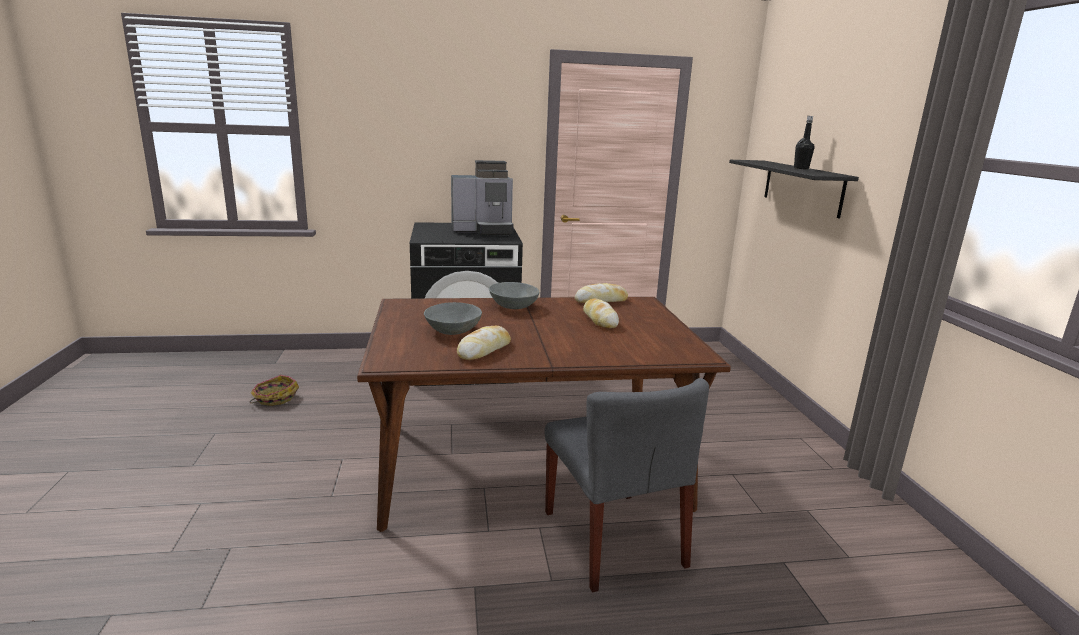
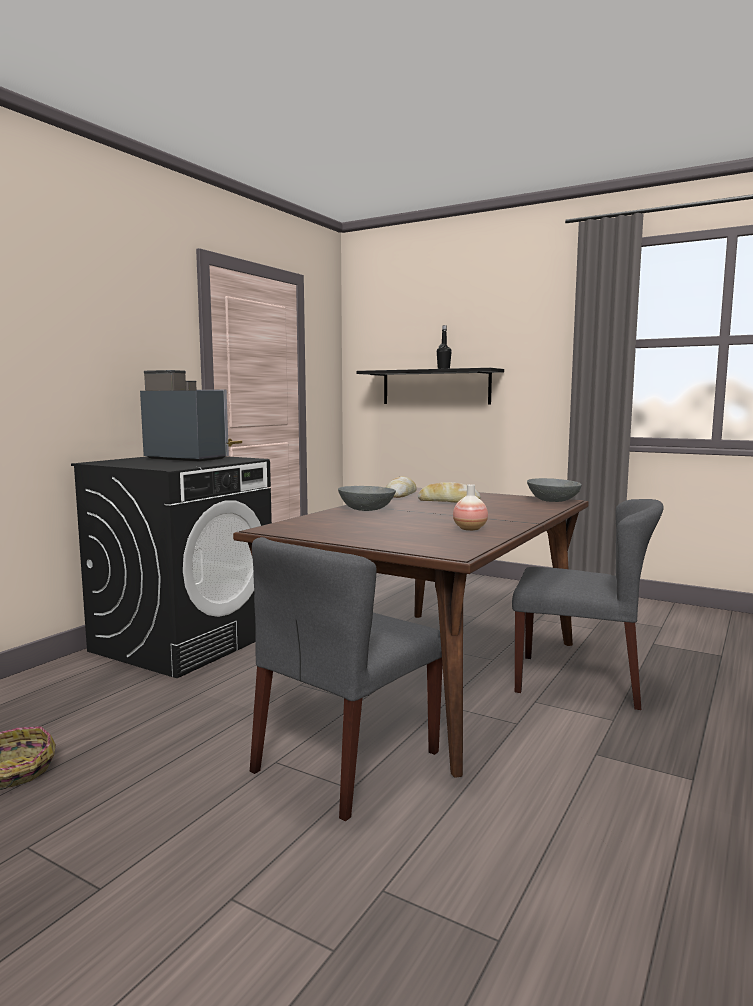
camera: 50 degrees left, 10 degrees down
(362, 481) = (346, 762): none -> grey chair
(452, 331) = (400, 528): grey bowl -> grey bowl (552, 500)
(483, 230) = (187, 458): coffee machine -> coffee machine turned 90 degrees counterclockwise
(484, 350) = (470, 529): bread -> vase

